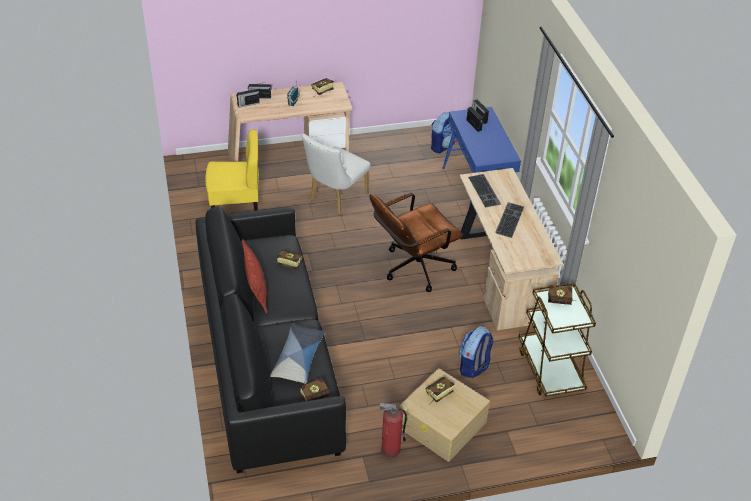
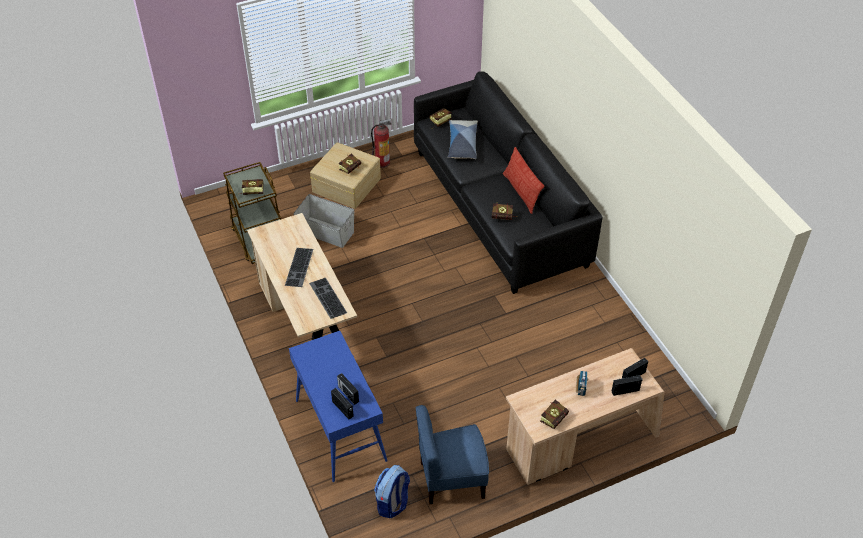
camera: 170 degrees right, 5 degrees up
(235, 206) = (605, 356): yellow chair -> none
(335, 199) = (502, 387): white chair -> none
(396, 151) = (451, 479): none -> blue chair
(412, 269) = (396, 314): brown office chair -> none
(473, 366) = (325, 231): backpack -> grey storage box

